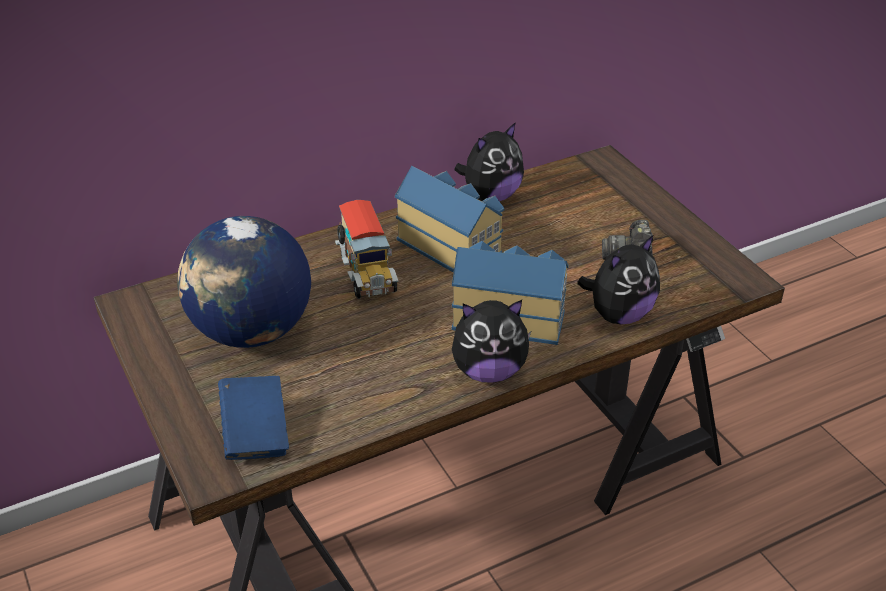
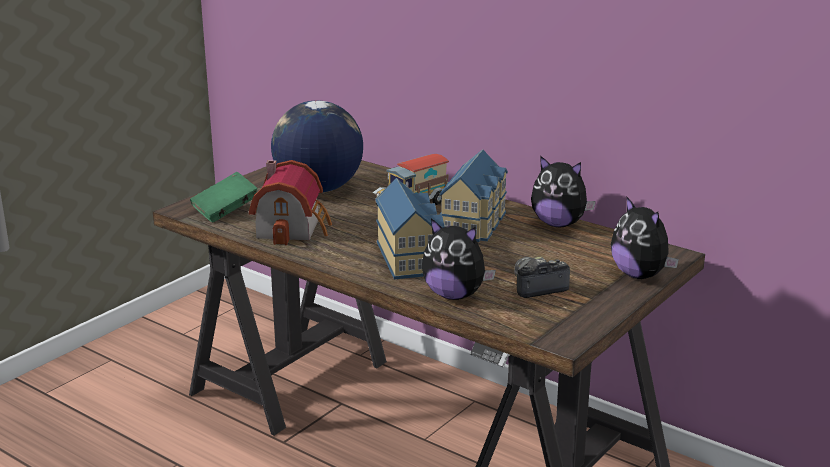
camera: 65 degrees right, 15 degrees down
(255, 433) = (225, 211): blue book -> green book
(359, 385) = (293, 227): none -> toy house
(489, 371) = (341, 262): plush toy -> plush toy (640, 275)

